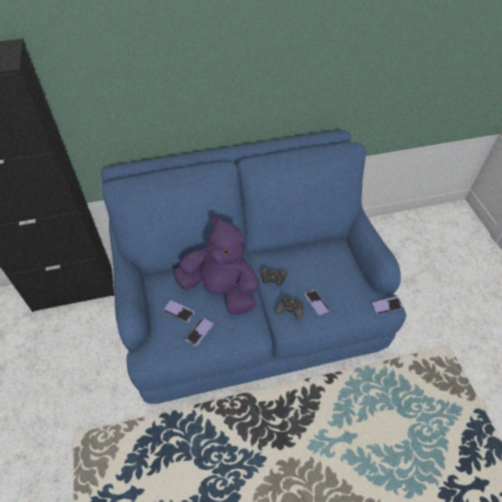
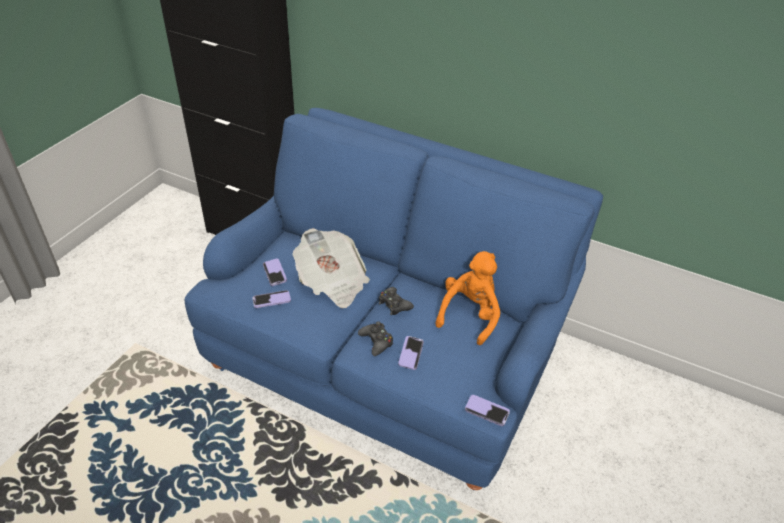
camera: 40 degrees right, 10 degrees down
(221, 290) = (332, 282): purple plush toy -> newspaper
(319, 254) = (469, 315): none -> orange plush toy

